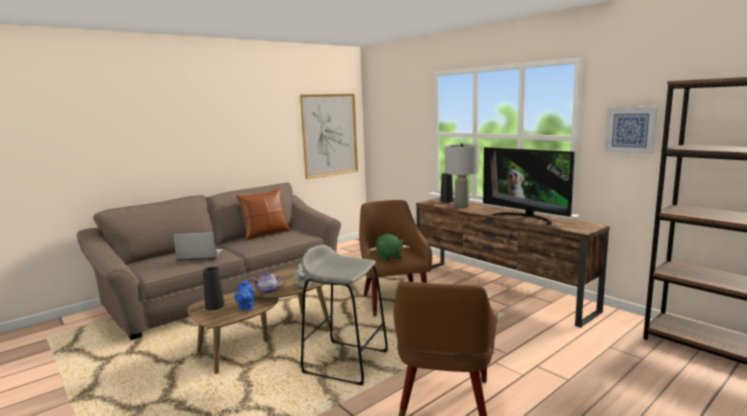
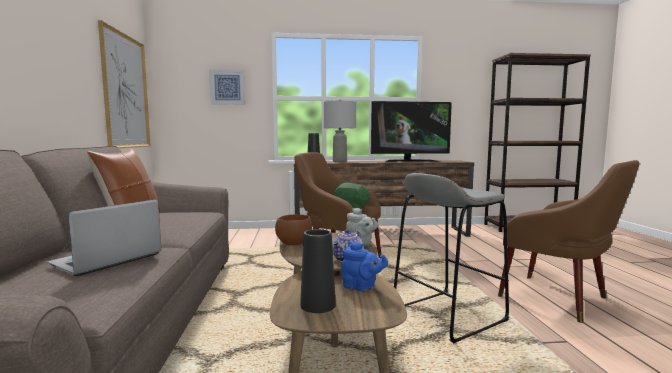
camera: 55 degrees left, 5 degrees down
(285, 272) = (293, 243): none -> brown bowl
(630, 130) = (458, 92): picture -> picture (227, 87)

